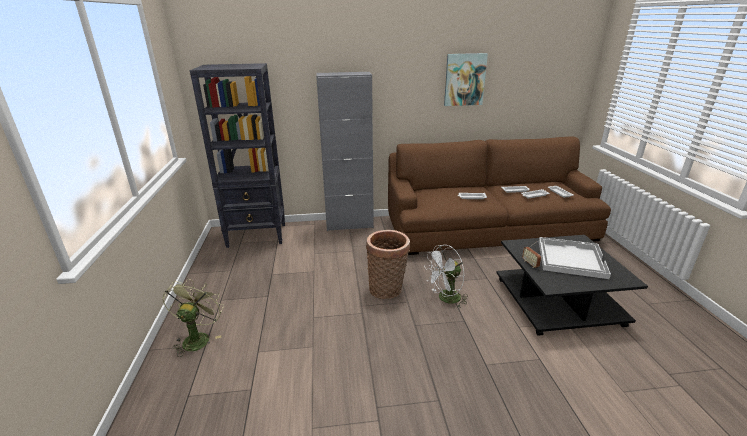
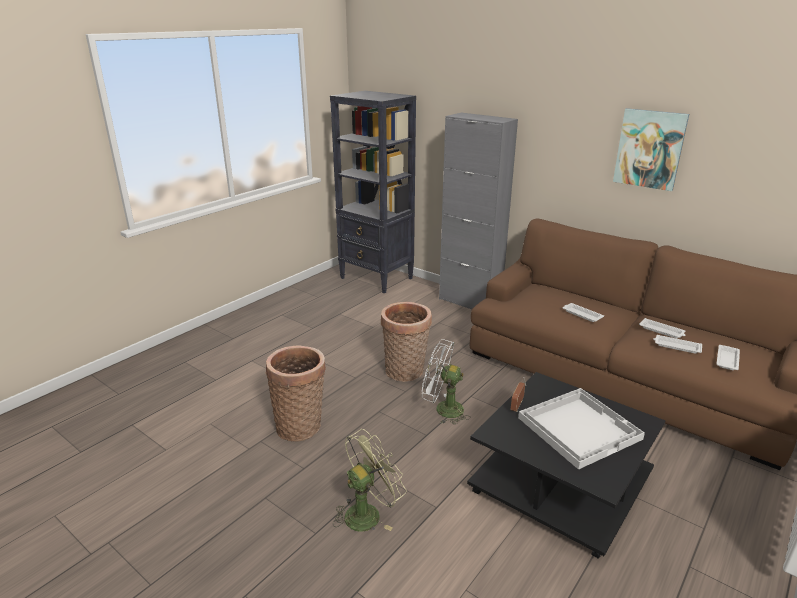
camera: 45 degrees right, 0 degrees up
(197, 338) = (235, 331): green fan -> green fan (368, 512)
(385, 372) = (301, 425): none -> basket

